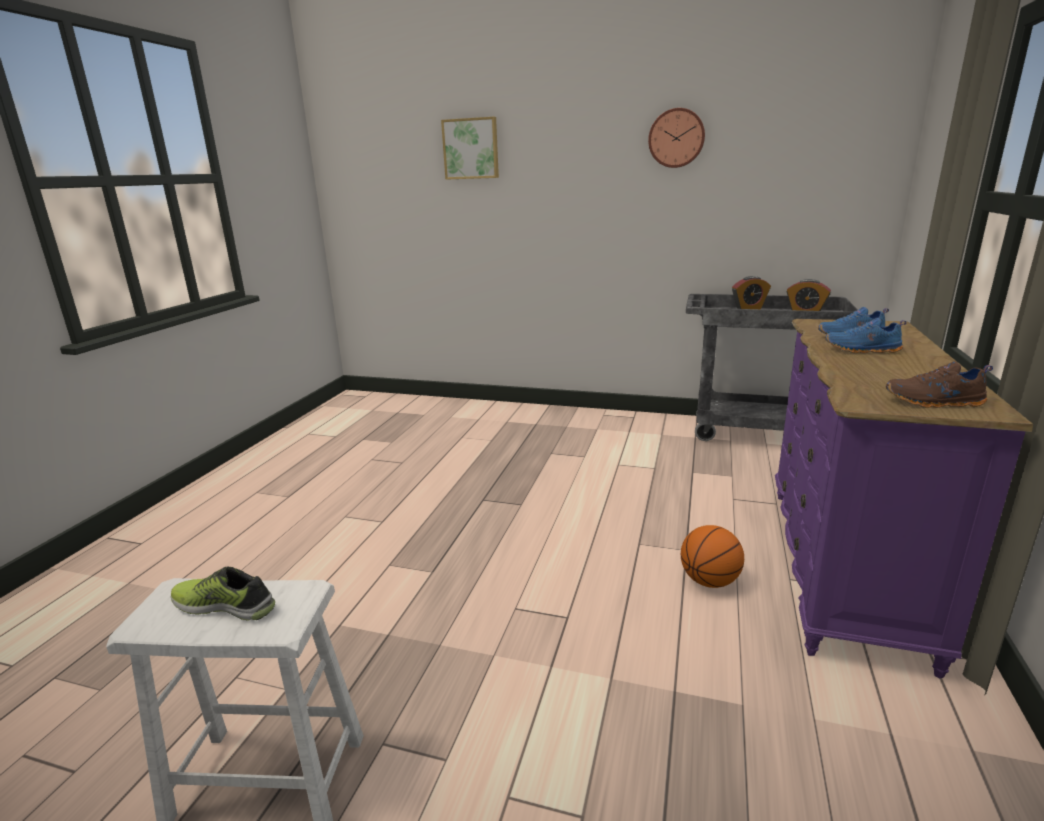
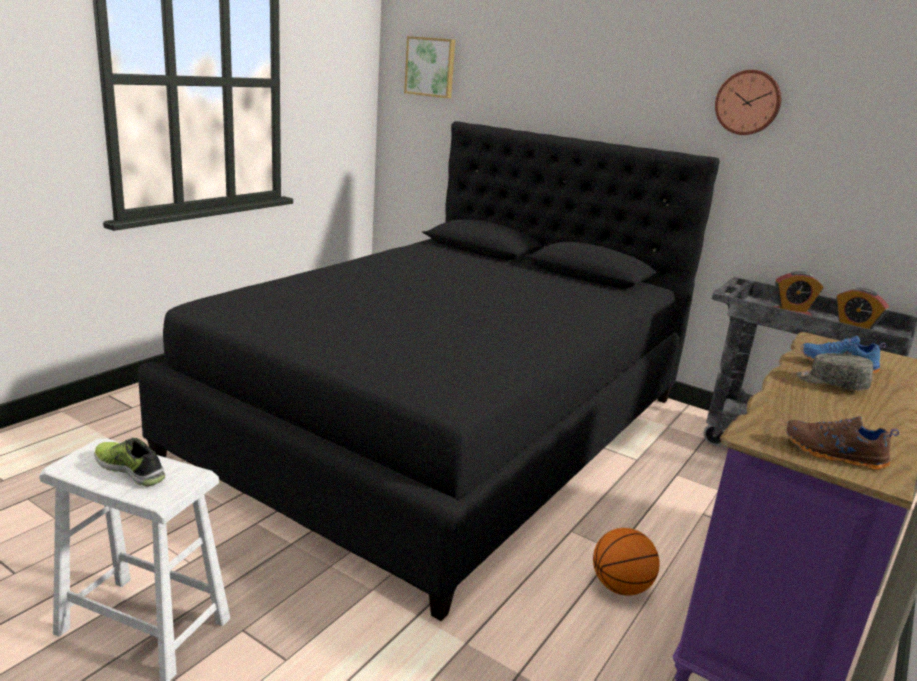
camera: 15 degrees right, 0 degrees up
(471, 149) = (530, 81): picture -> picture (431, 67)
(475, 480) = (445, 424): none -> black bed
(862, 350) = (831, 383): blue shoe -> grey cap

